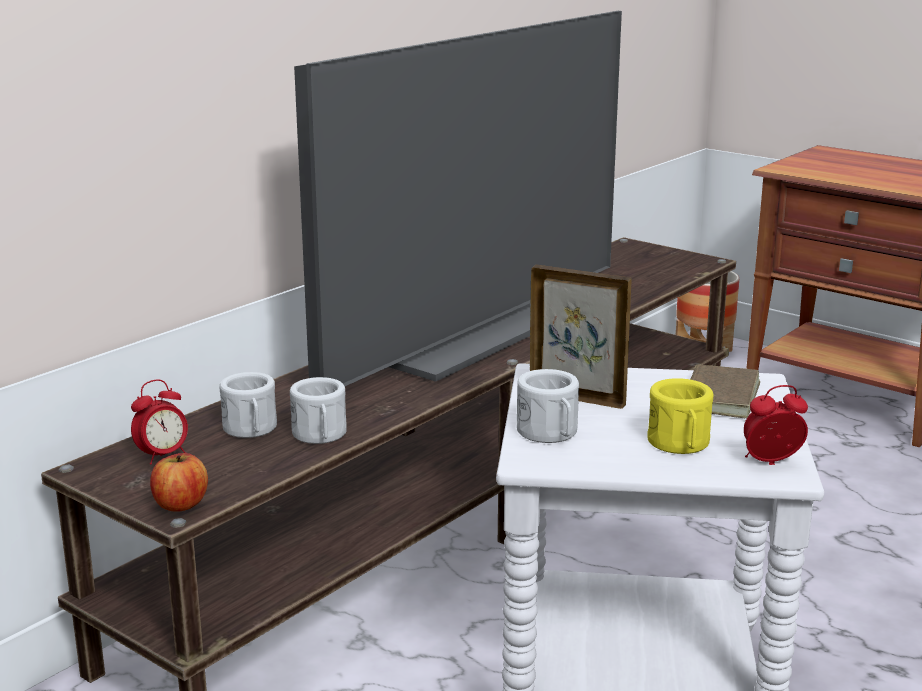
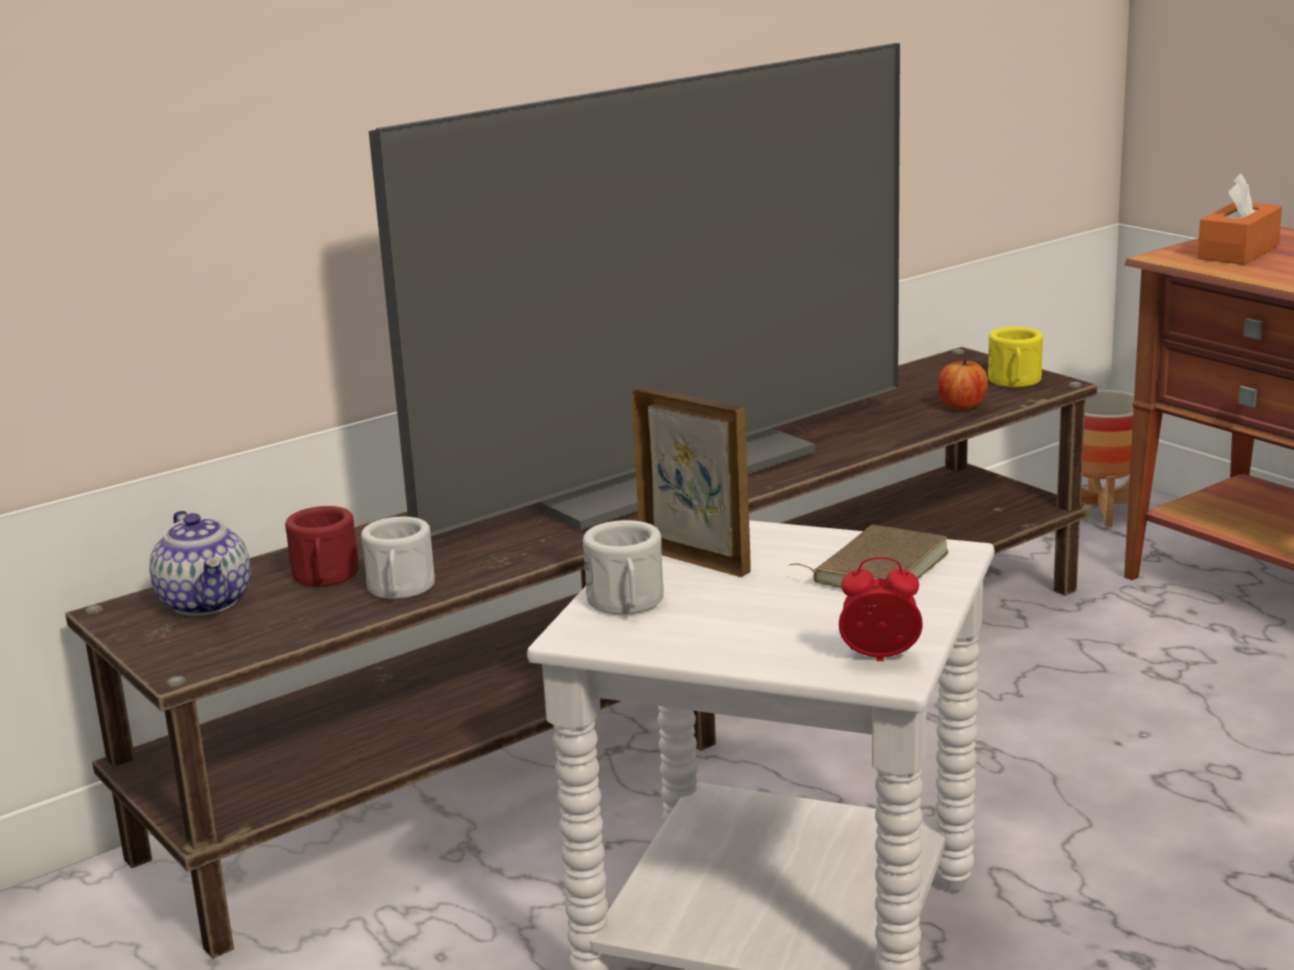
camera: 15 degrees right, 0 degrees up
(163, 456) = (207, 602): alarm clock -> teapot
(180, 504) = (189, 660): apple -> apple (961, 406)
(251, 430) = (325, 577): white mug -> red mug
(680, 445) = (780, 628): yellow mug -> yellow mug (1015, 382)
(825, 164) = (1238, 252): none -> orange tissue box

